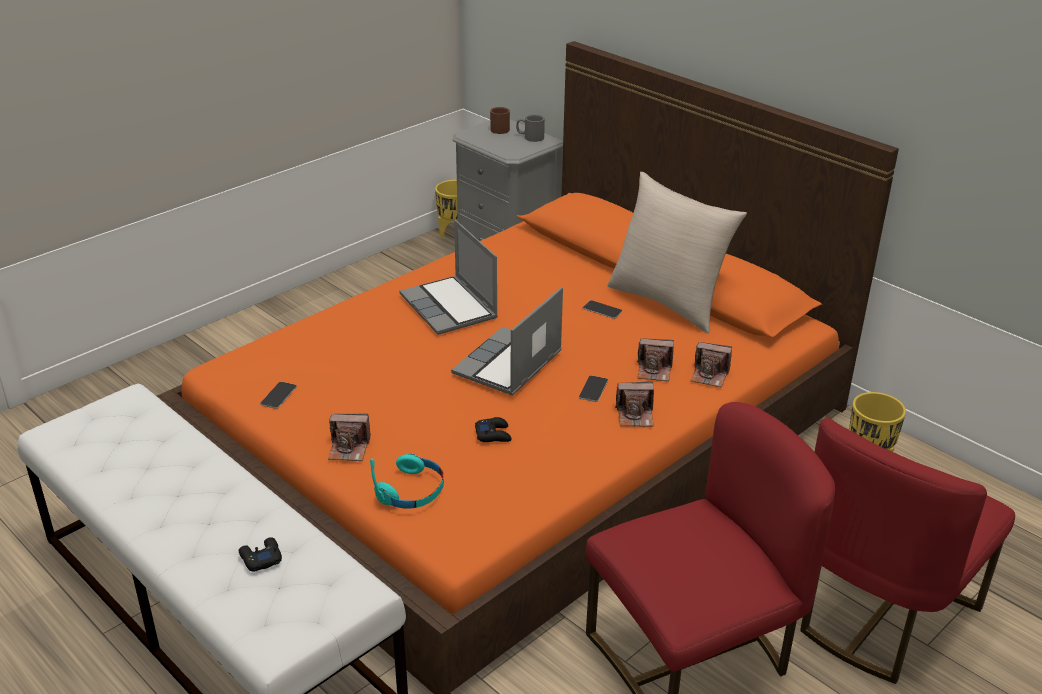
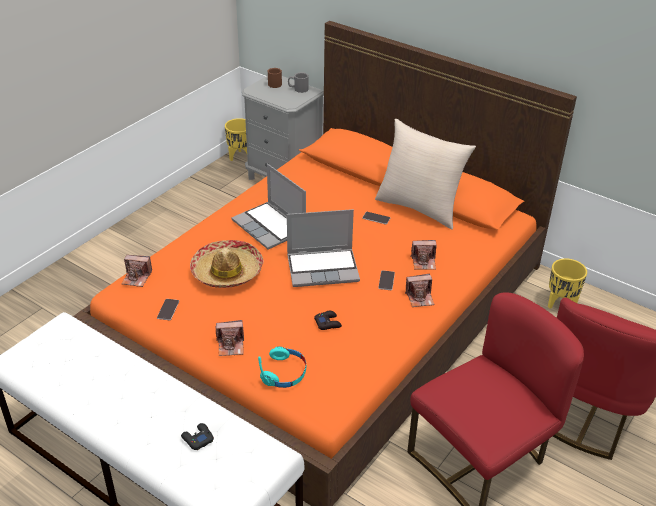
camera: 10 degrees left, 5 degrees up
(373, 356) = (227, 272): none -> hat
(508, 365) = (323, 268): laptop -> laptop turned 120 degrees counterclockwise
(709, 375) = (461, 262): camera -> camera (136, 278)

